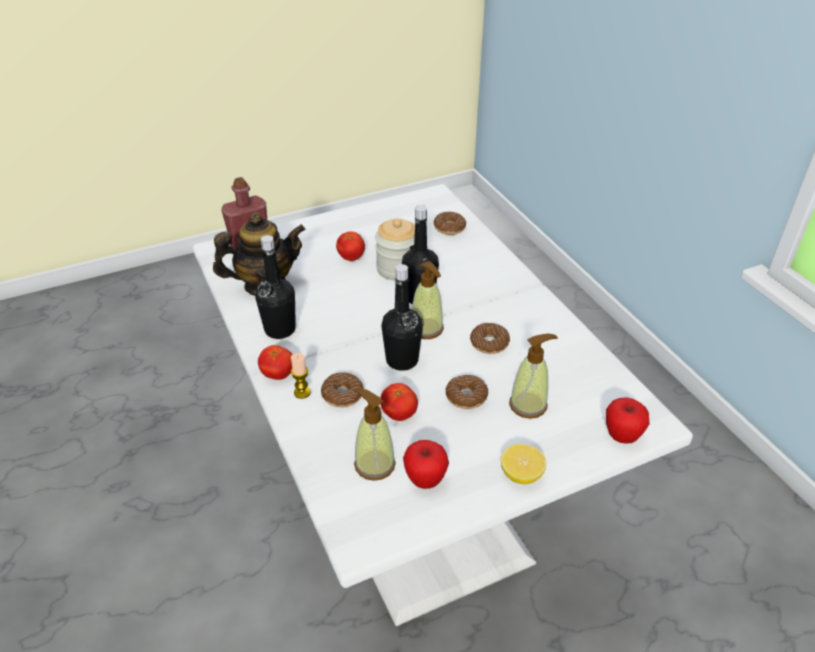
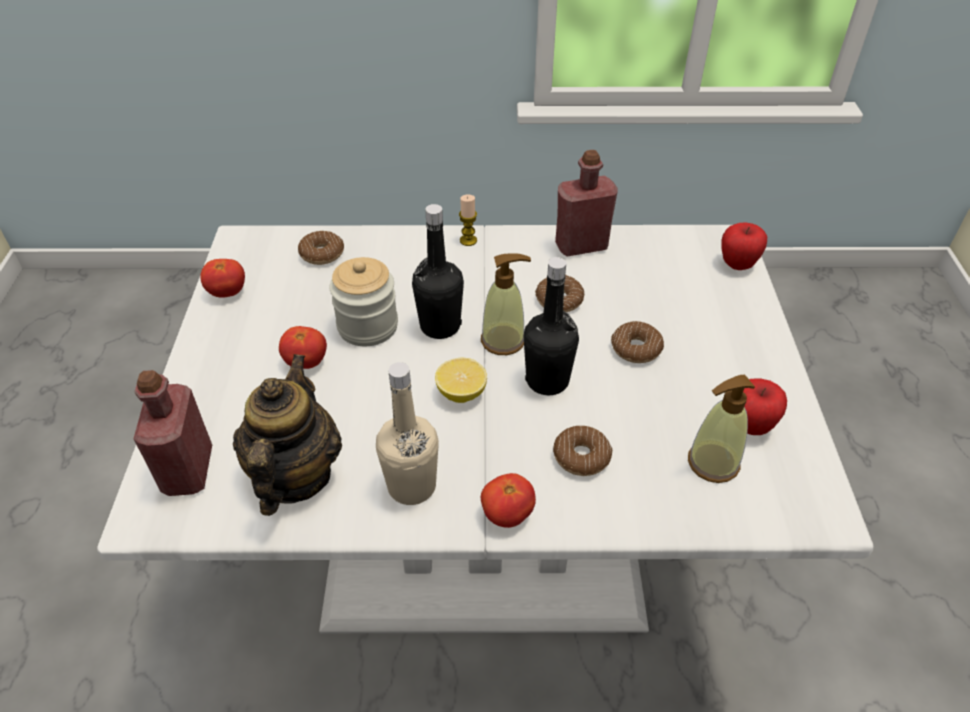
camera: 65 degrees left, 5 degrees up
(280, 329) = (412, 486): black bottle -> beige bottle
(302, 392) = (557, 497): candle -> candle (468, 240)
(399, 414) = (639, 414): tomato -> tomato (227, 292)
(521, 474) = (765, 350): lemon -> lemon (461, 392)
(528, 405) = (670, 308): soap dispenser -> none
(562, 338) = (581, 246): none -> red bottle

